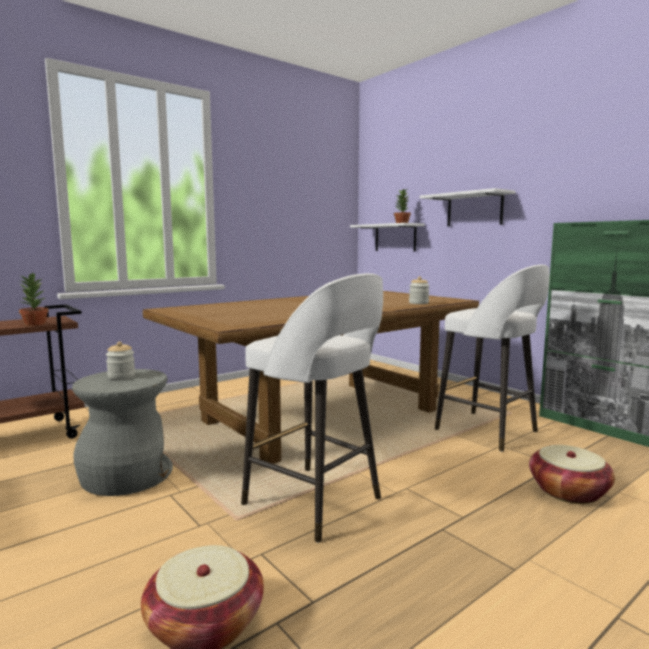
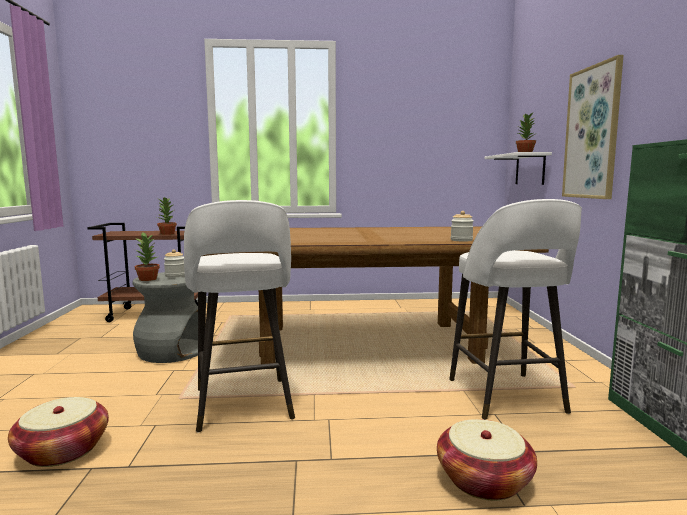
camera: 35 degrees right, 0 degrees up
(100, 385) = (148, 279): none -> potted plant
(474, 210) = (592, 133): white shelf -> picture

